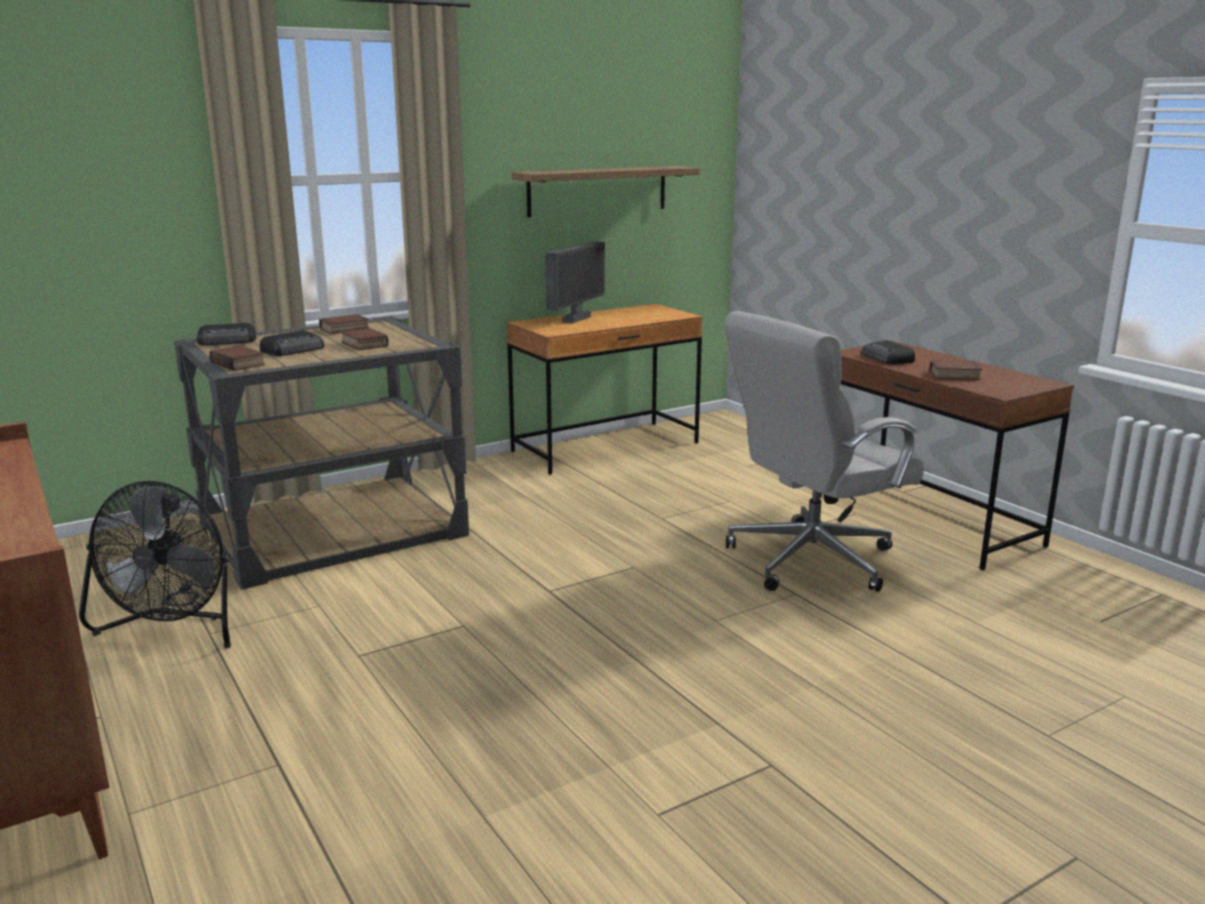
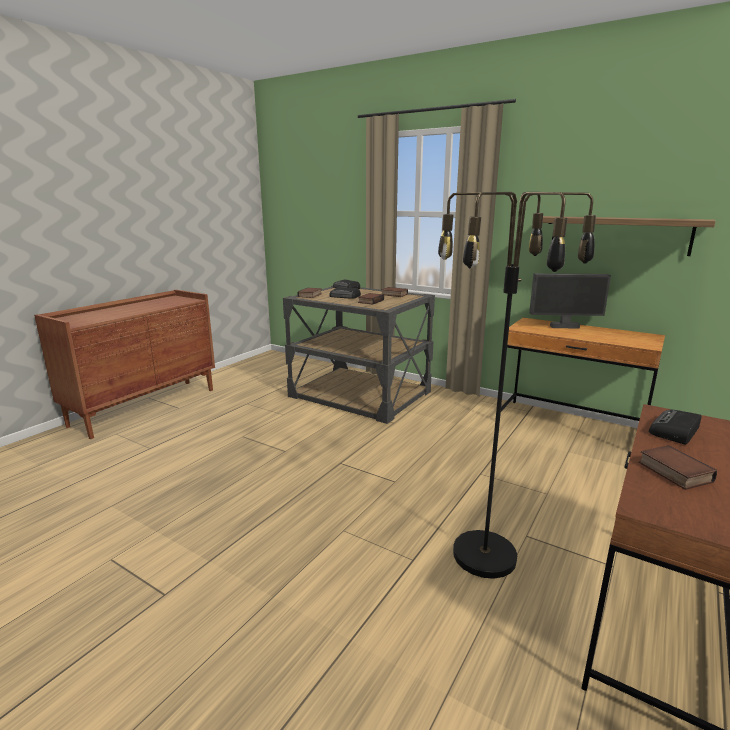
camera: 65 degrees right, 0 degrees up
(173, 625) = (249, 396): black fan -> none
(812, 559) = (484, 557): grey office chair -> floor lamp

